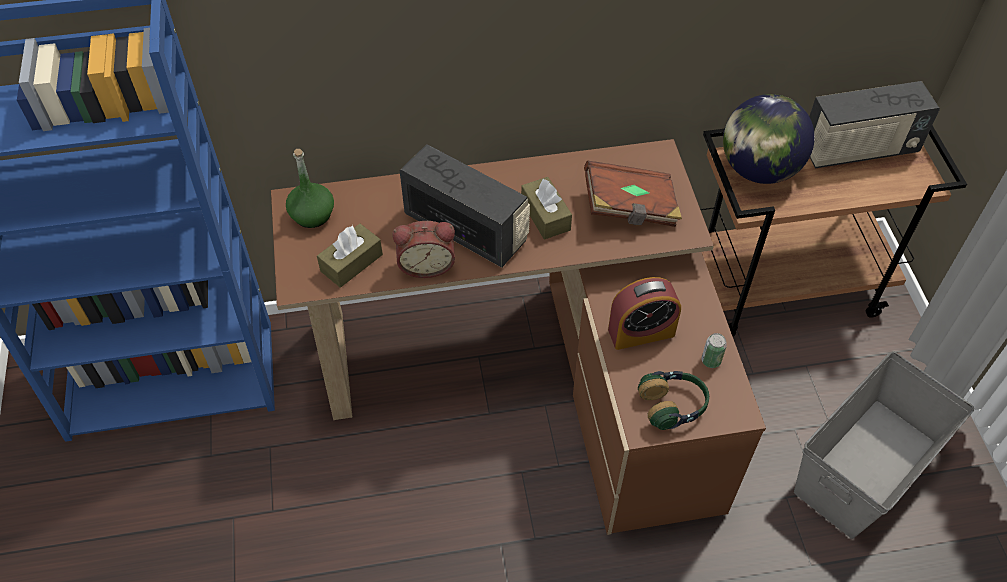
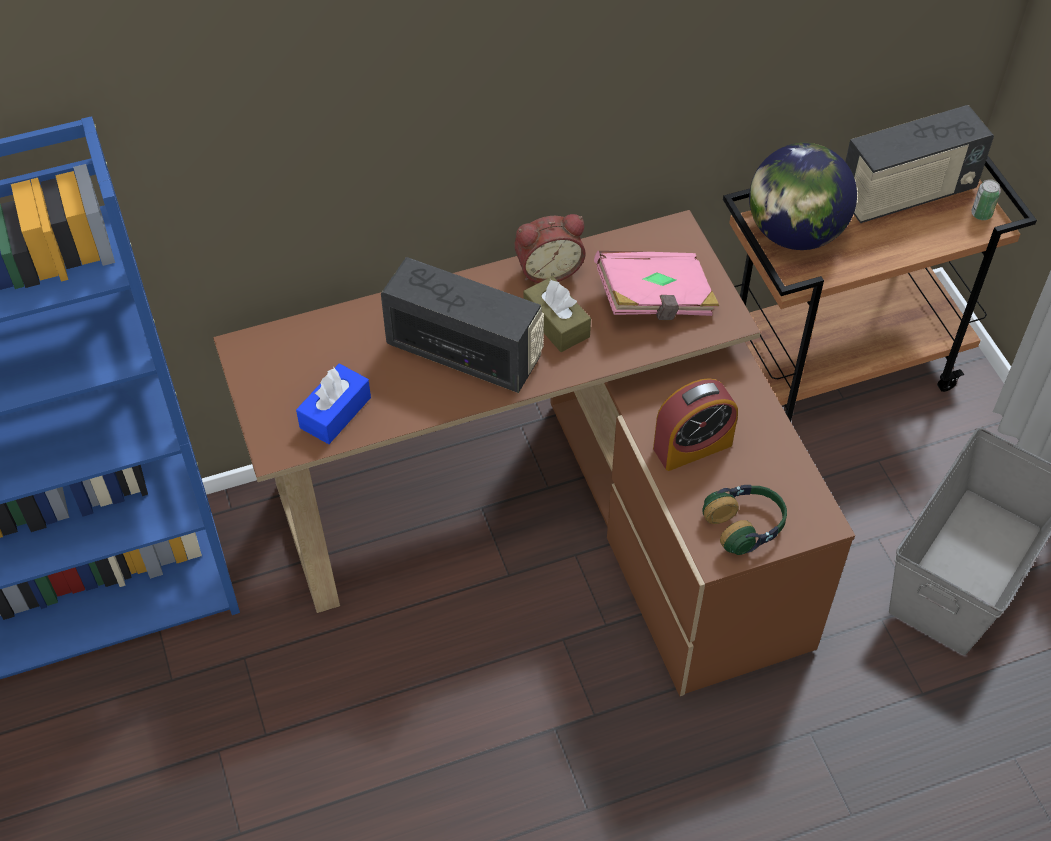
camera: 10 degrees left, 0 degrees up
(312, 215) = (273, 361): green bottle -> none
(351, 263) = (335, 412): brown tissue box -> blue tissue box
(426, 264) = (426, 401): alarm clock -> alarm clock (548, 268)
(630, 208) = (654, 301): brown book -> pink book
(711, 360) = (779, 467): can -> can (981, 214)

